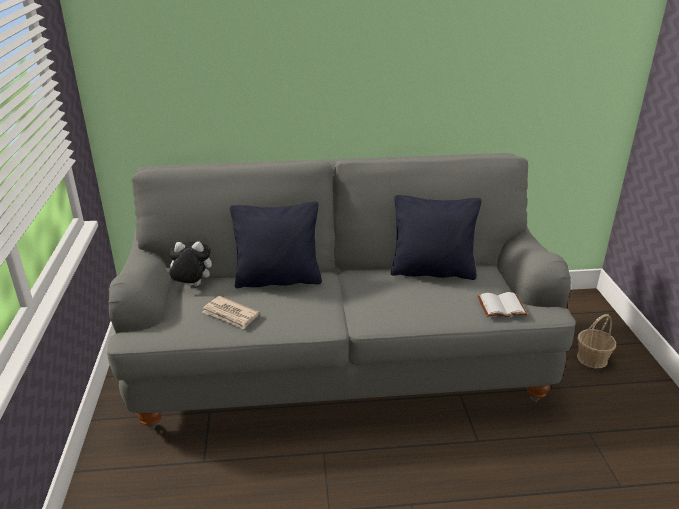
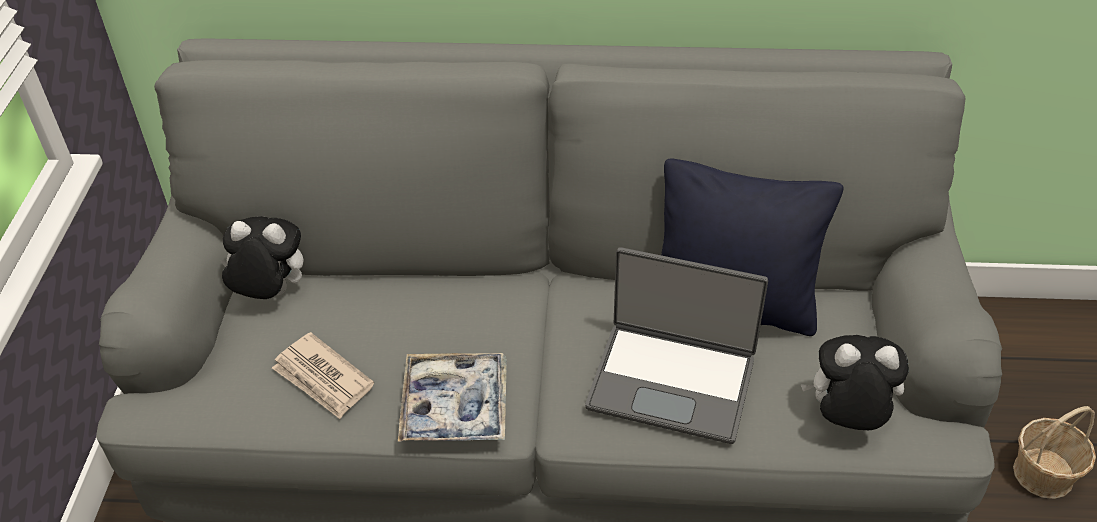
camera: 10 degrees right, 15 degrees up
(278, 280) = (430, 296): black pillow -> none
(303, 319) = (455, 406): none -> tray
(411, 301) = (672, 381): none -> laptop
(501, 307) = (846, 418): white book -> plush toy

